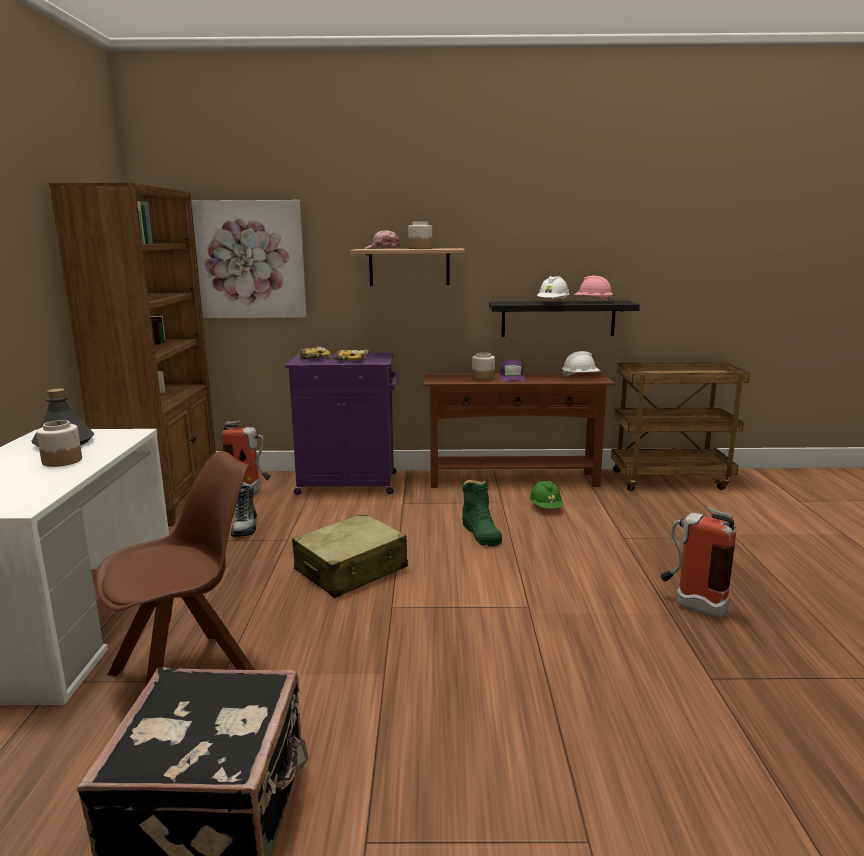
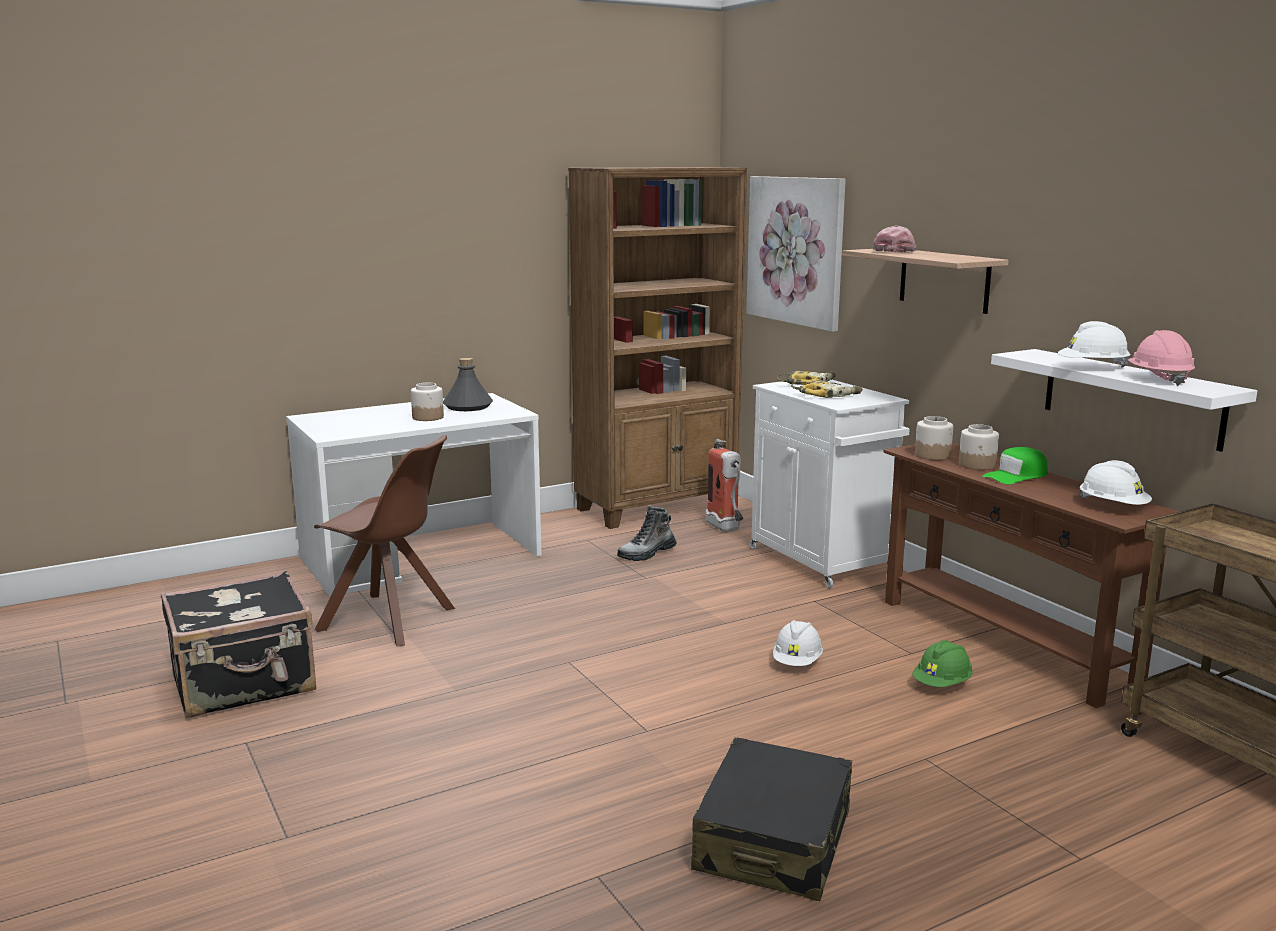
camera: 60 degrees right, 0 degrees up
(349, 483) = (822, 561): purple cabinet -> white cabinet
(351, 569) = (621, 623): beige suitcase -> none
(420, 248) = (931, 255): jar -> jar (932, 455)
(481, 533) = (797, 662): green boot -> white hard hat
(512, 377) = (1016, 476): purple cap -> green cap
(558, 318) = (1131, 398): black shelf -> white shelf
(691, 605) = (773, 841): fire extinguisher -> black suitcase

